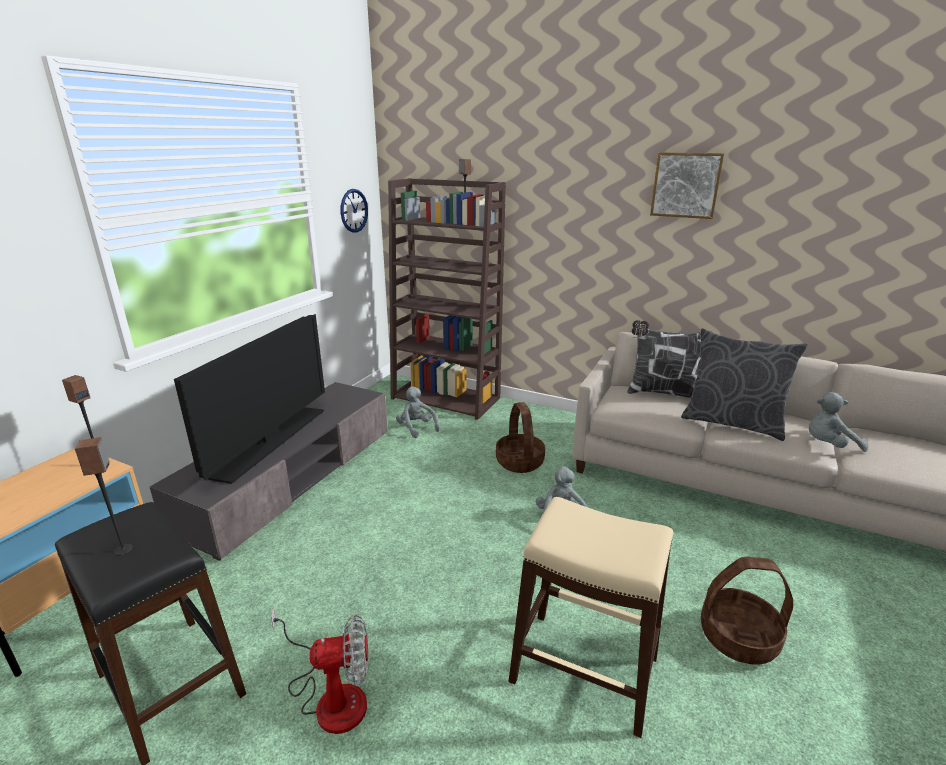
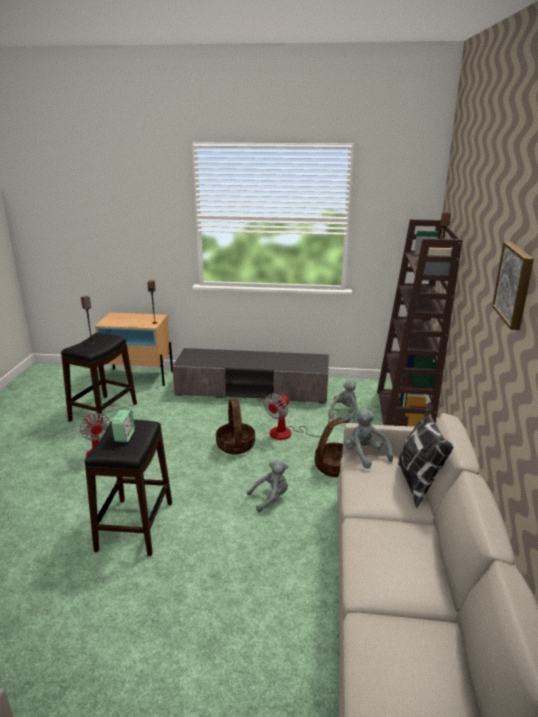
camera: 70 degrees right, 0 degrees up
(271, 441) = (240, 359): television -> none
(354, 210) = (399, 237): wall clock -> none
(431, 474) = (289, 433): none -> fan
(584, 670) = (134, 526): beige stool -> black stool
(597, 532) = (124, 436): none -> alarm clock
(732, 422) = (387, 529): grey pillow -> none
(738, 637) = (180, 598): basket -> basket (236, 445)
(828, 445) = (389, 602): grey plush toy -> grey plush toy (365, 455)

